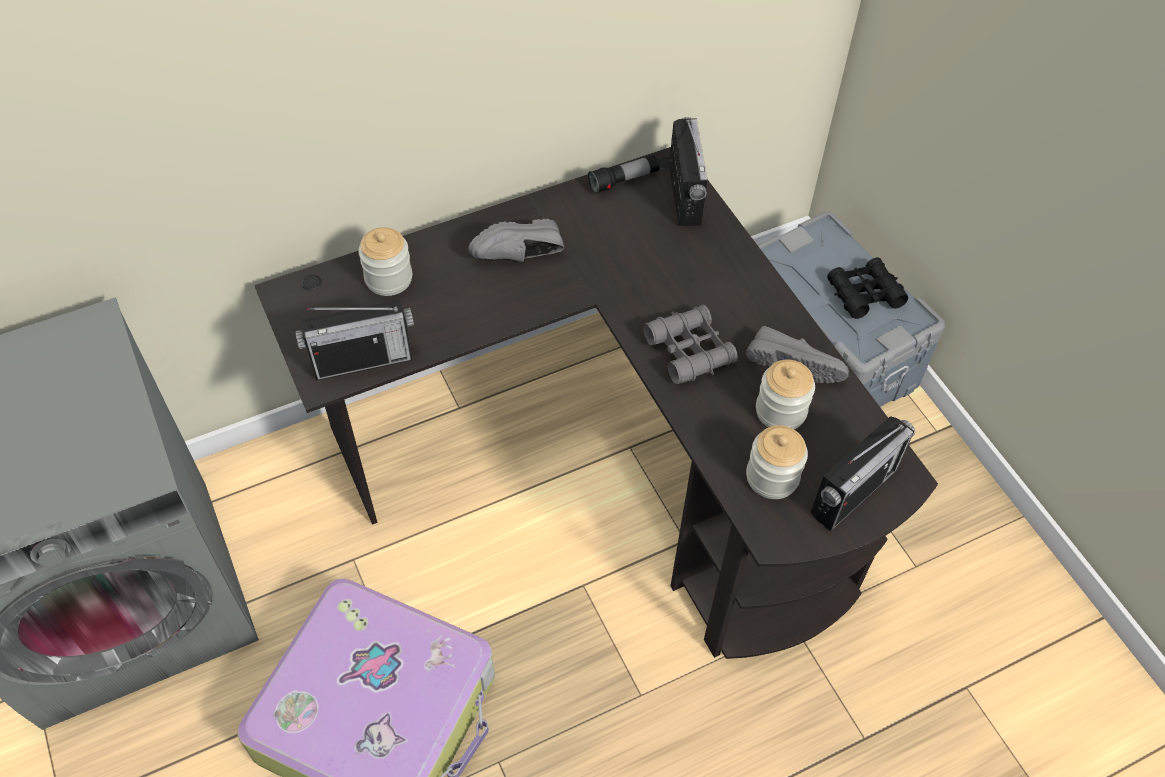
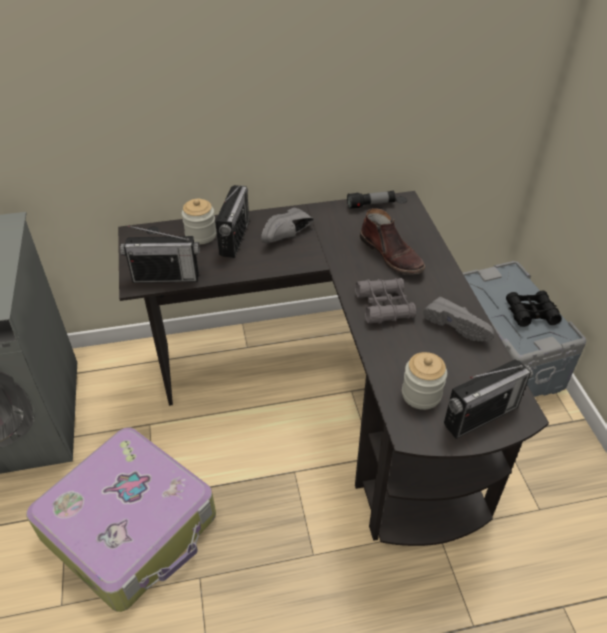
camera: 15 degrees right, 10 degrees down
(520, 257) = (288, 236): grey shoe -> grey shoe turned 45 degrees counterclockwise
(677, 264) = (392, 255): none -> brown boot
(685, 194) = (409, 218): radio -> radio (234, 238)
(780, 411) = (439, 353): jar -> none

